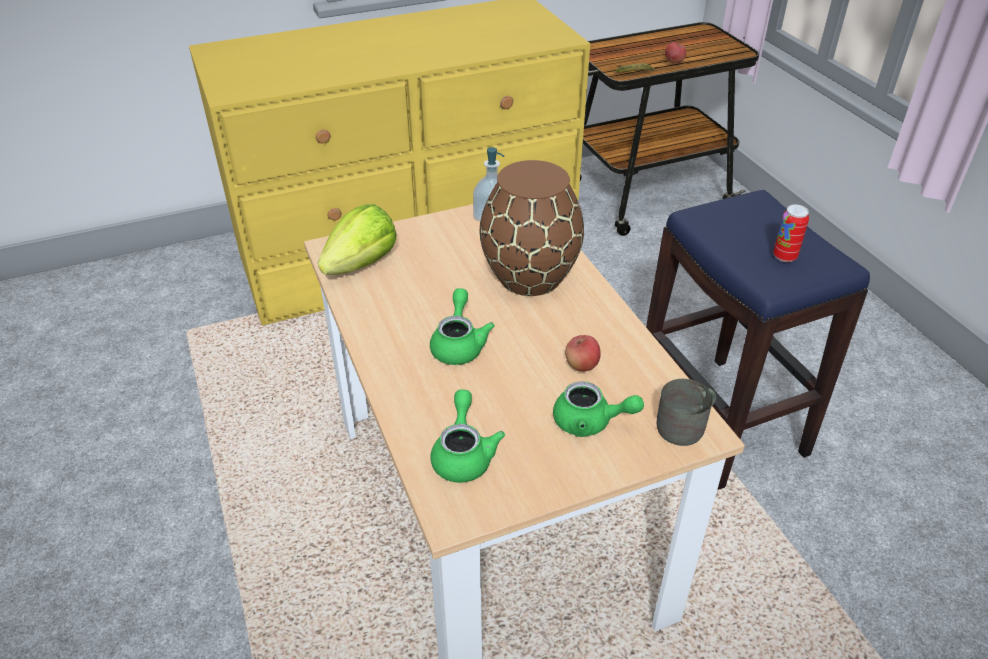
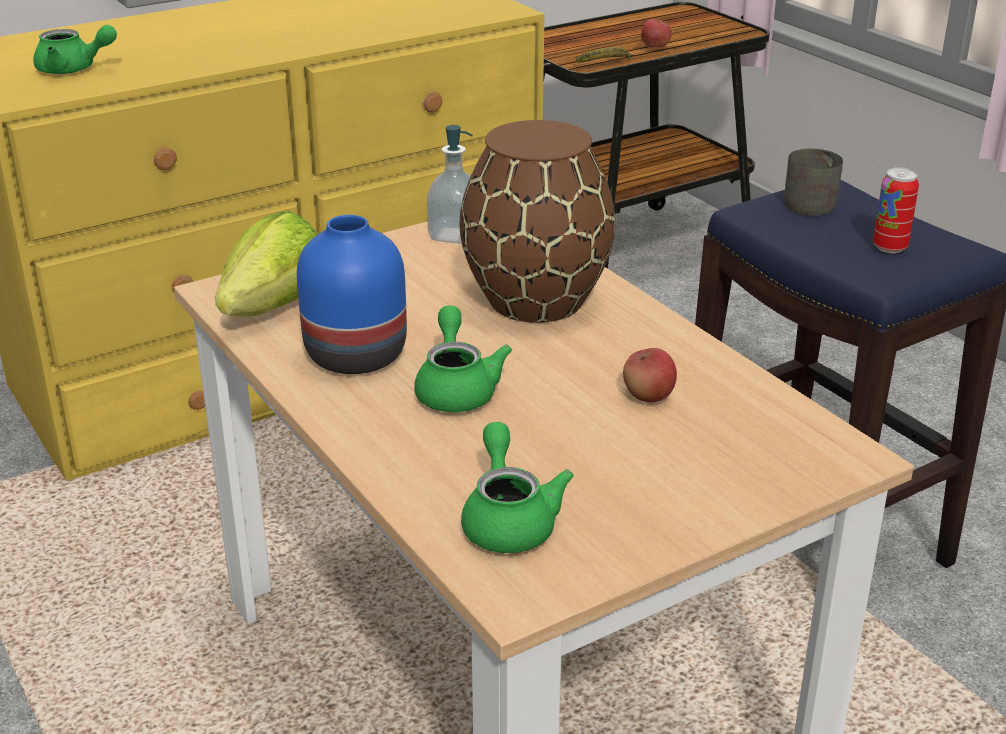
camera: 10 degrees left, 10 degrees down
(404, 310) = (359, 355): none -> blue vase
(590, 422) = (684, 462): green teapot -> green teapot (73, 69)
(686, 426) = (824, 452): grey mug -> grey mug (815, 203)

